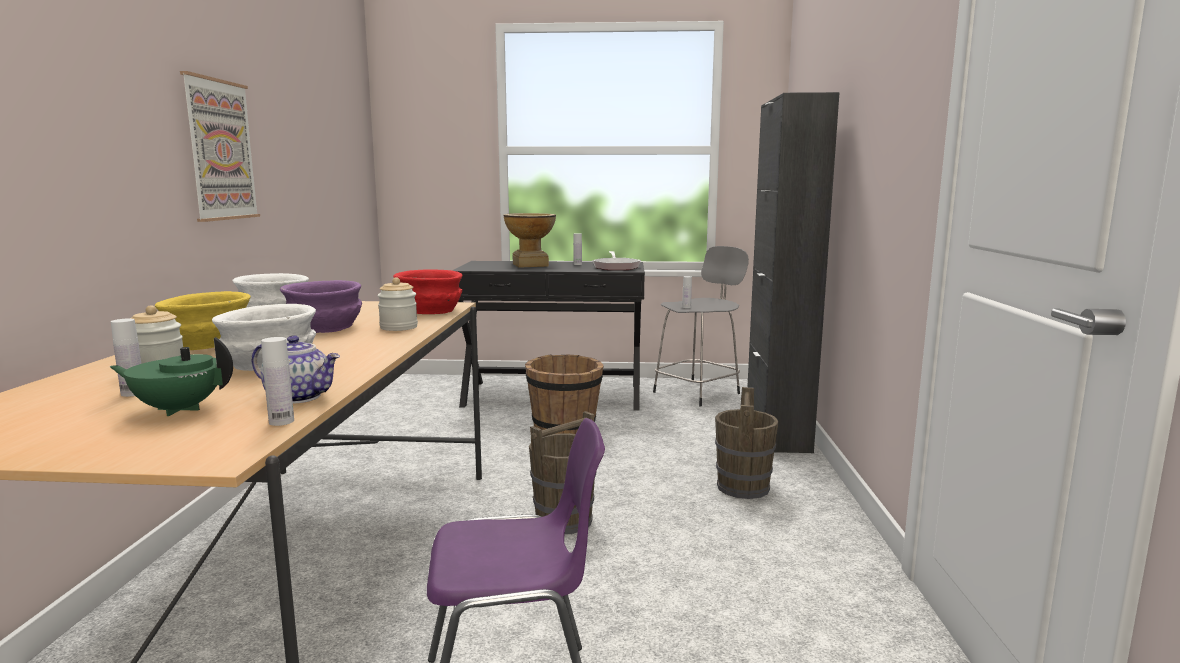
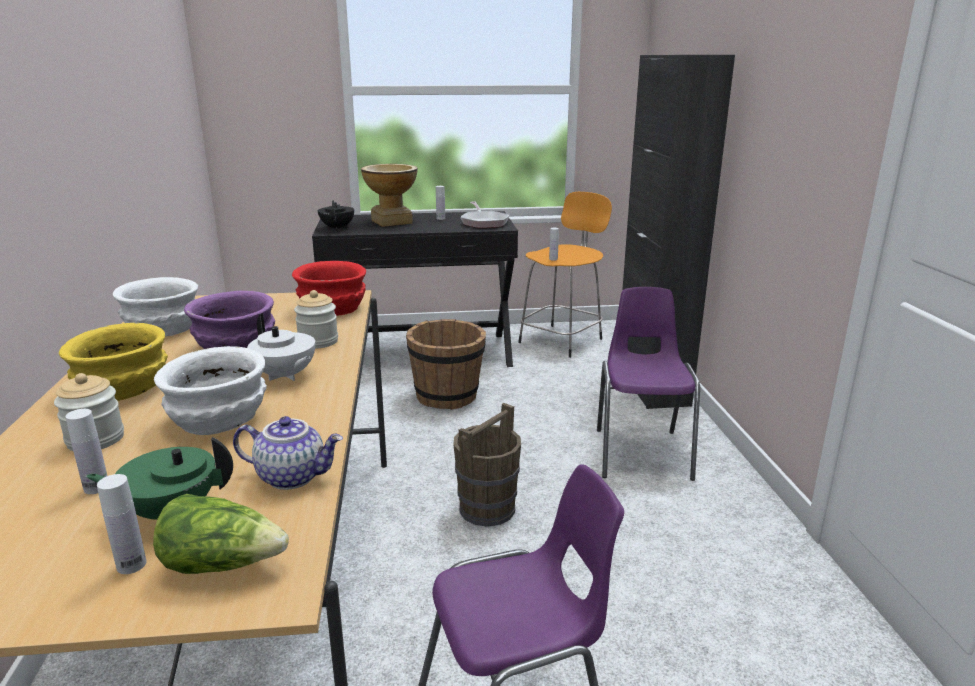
camera: 10 degrees left, 10 degrees up
(191, 439) = (223, 564): none -> lettuce
(220, 150) = (67, 136): picture -> none
(281, 421) = (302, 522): white bottle -> white bottle (131, 565)
(350, 344) = (285, 376): none -> white teapot
(478, 267) = (338, 228): none -> black teapot
(698, 392) = (562, 340): grey stool -> orange stool
(743, 487) = (641, 452): brown bucket -> purple chair

